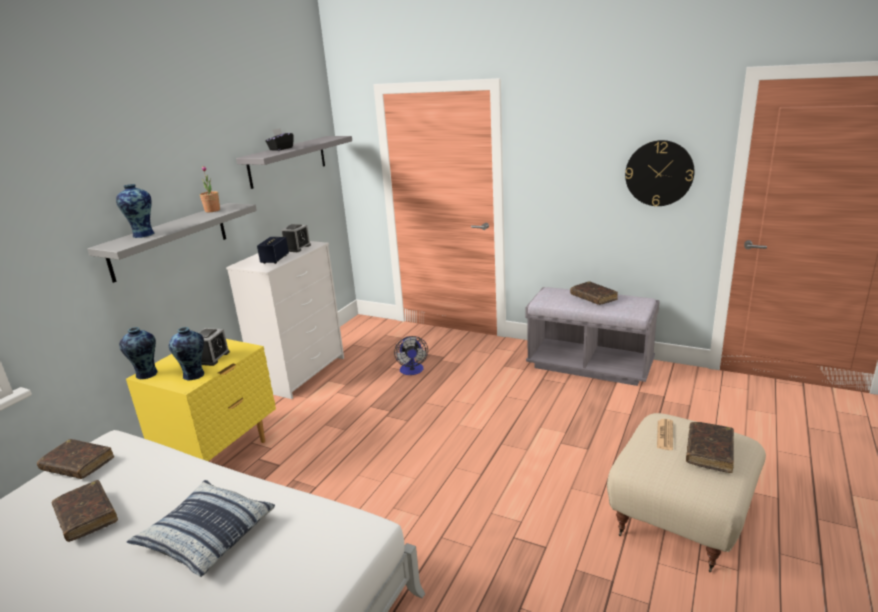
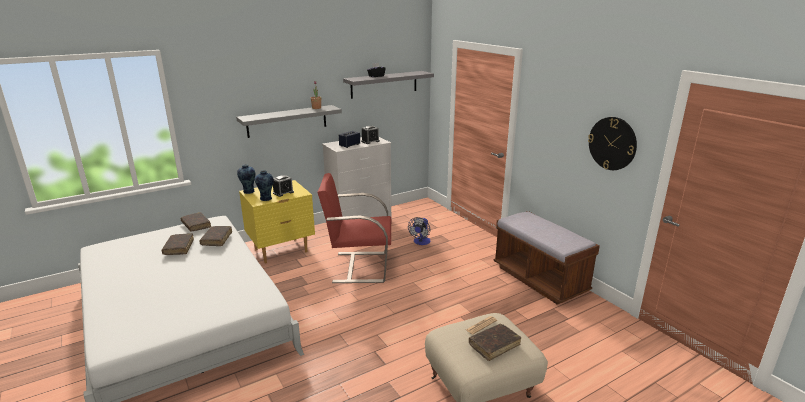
camera: 30 degrees right, 0 degrees up
(143, 235) = (266, 115): vase -> none
(206, 535) = (210, 274): pillow -> none
(366, 432) = (359, 267): none -> red armchair
(589, 365) = (539, 279): grey bench -> brown bench
(593, 298) = (547, 228): brown book -> brown book (216, 239)

